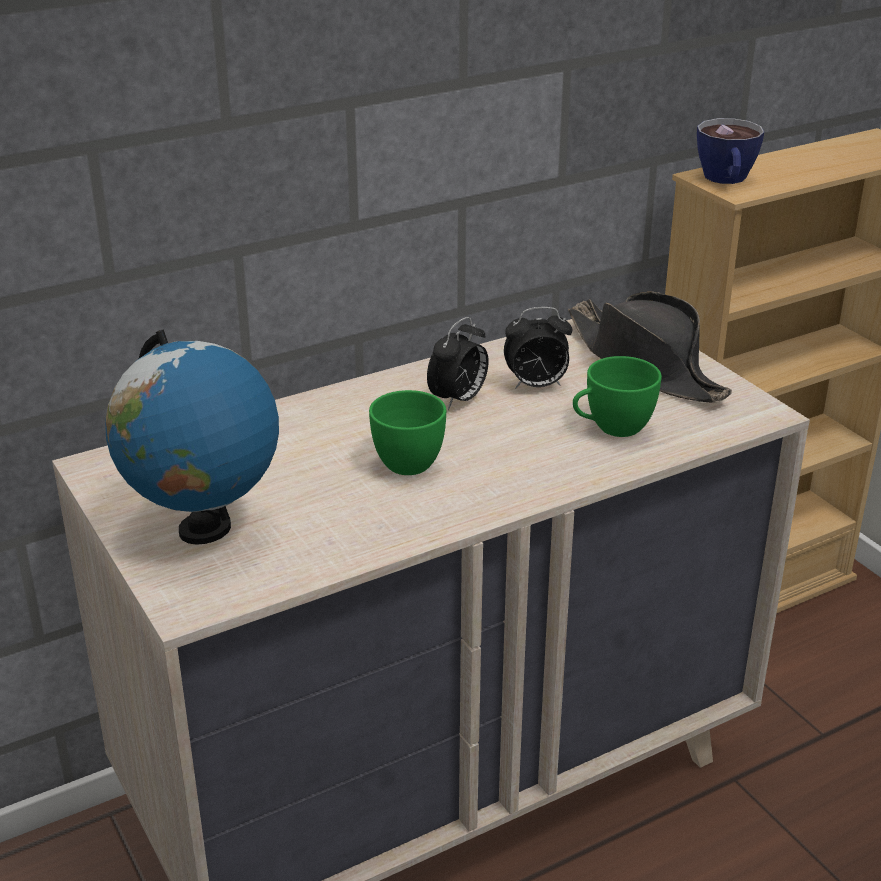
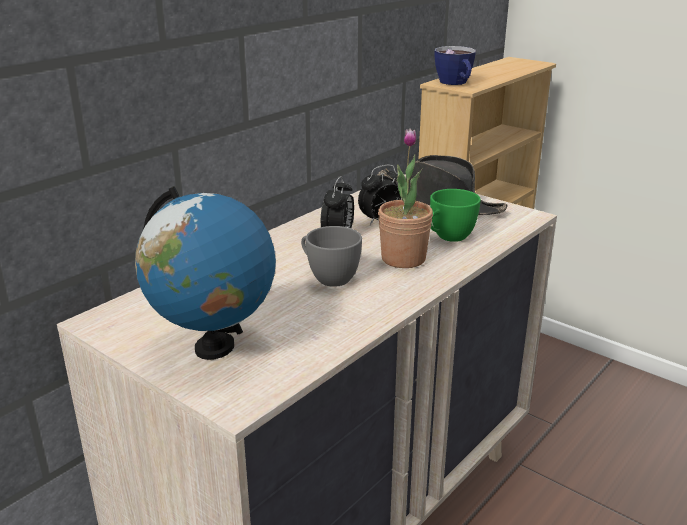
camera: 20 degrees left, 5 degrees down
(403, 460) = (328, 277): green cup -> grey cup
(522, 450) = (403, 259): none -> potted plant

